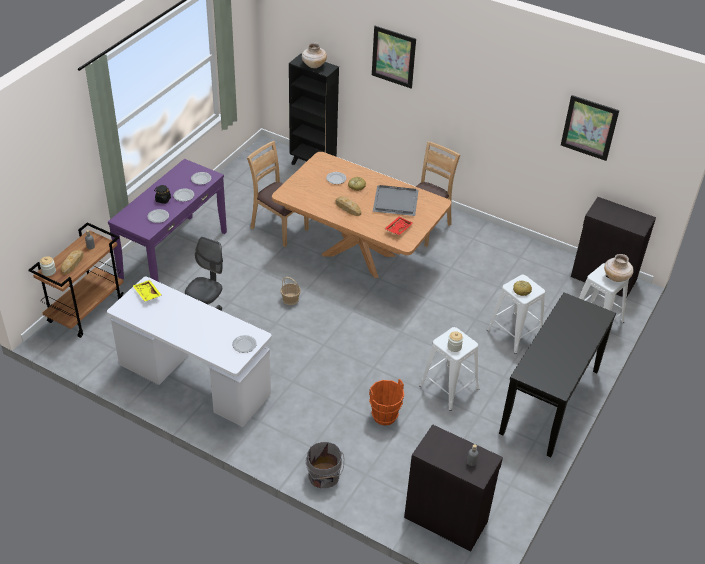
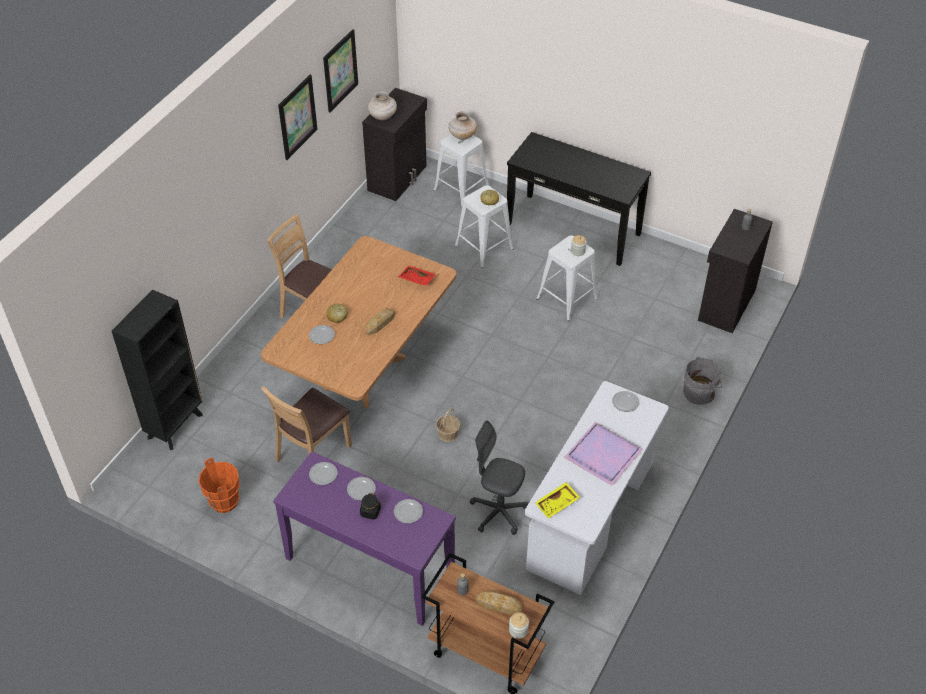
camera: 90 degrees left, 5 degrees up
(189, 324) = (601, 455): none -> purple tray
(314, 65) = (147, 314): beige vase -> beige vase (382, 116)
(385, 416) = (614, 347): orange bucket -> orange bucket (224, 501)
(393, 57) = (191, 209): picture -> picture (297, 117)
(396, 202) = (368, 281): grey tray -> none

